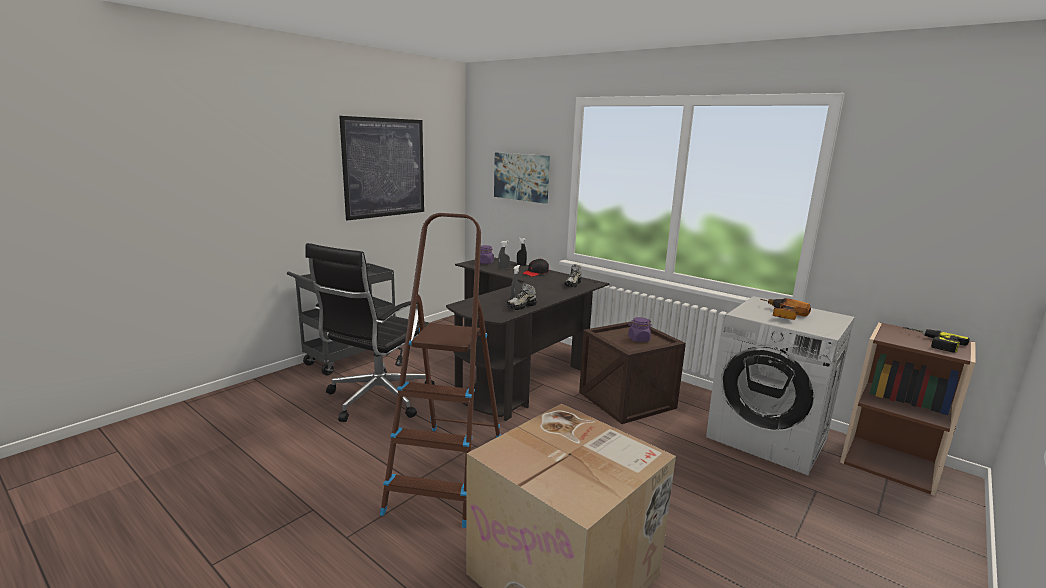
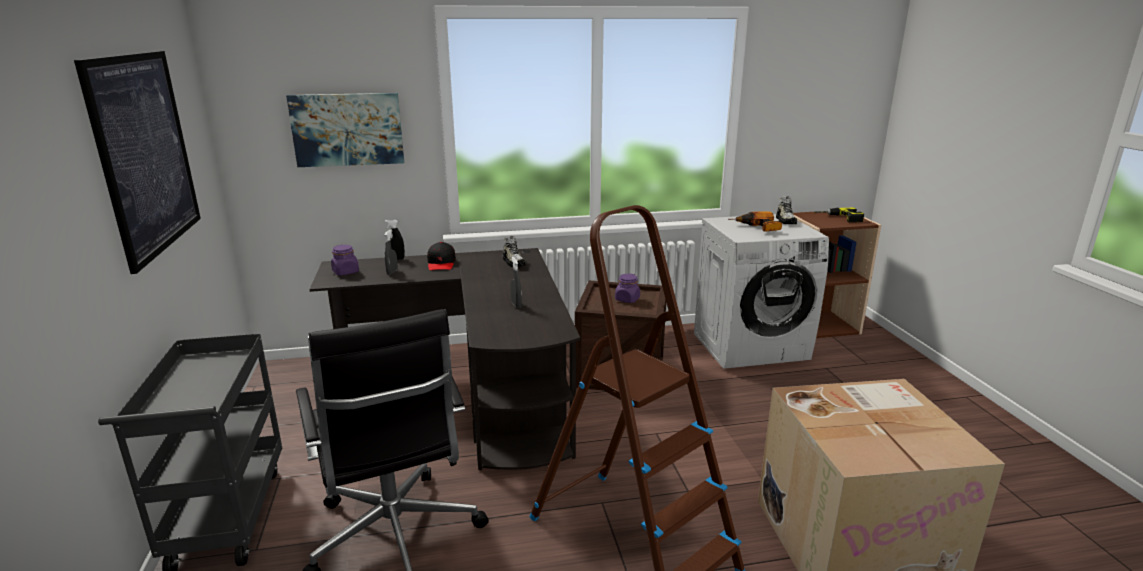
camera: 50 degrees left, 5 degrees up
(521, 306) = (544, 309): shoe -> shoe (785, 221)

